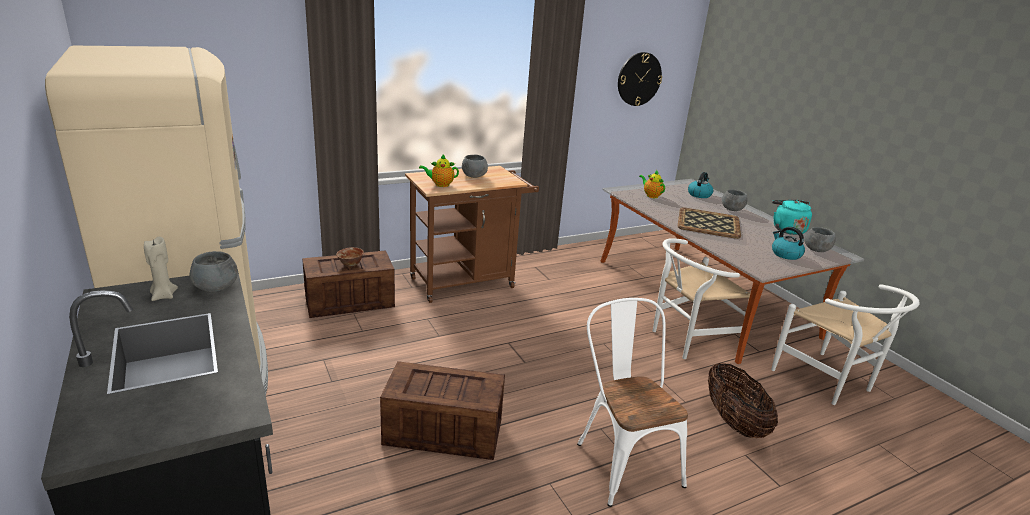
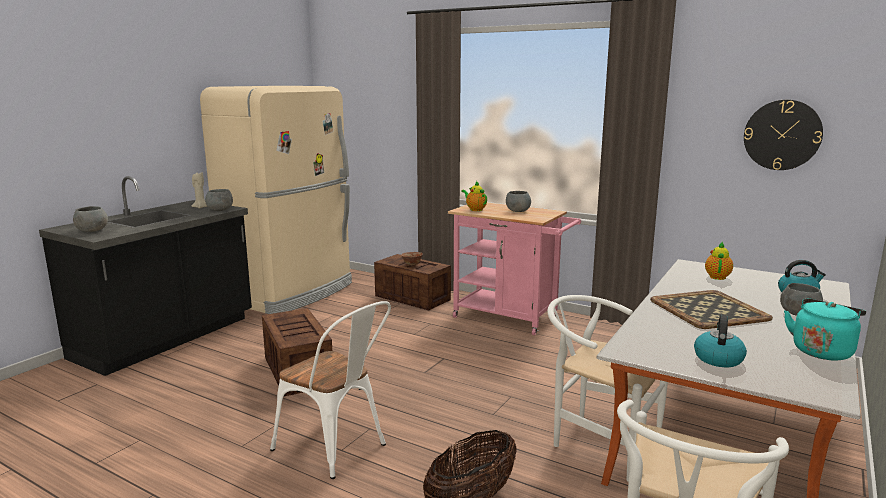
camera: 60 degrees right, 10 degrees down
(468, 281) = (511, 318): brown cart -> pink cart
(622, 458) = (337, 449): white chair -> white chair turned 90 degrees clockwise
(816, 250) = (791, 376): grey bowl -> grey bowl (92, 231)

